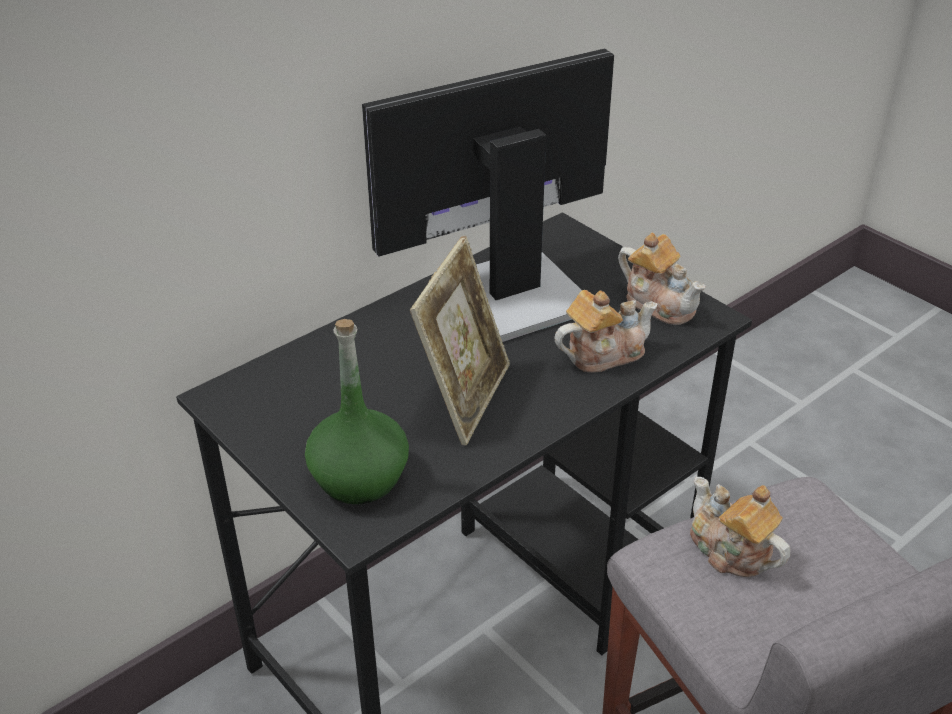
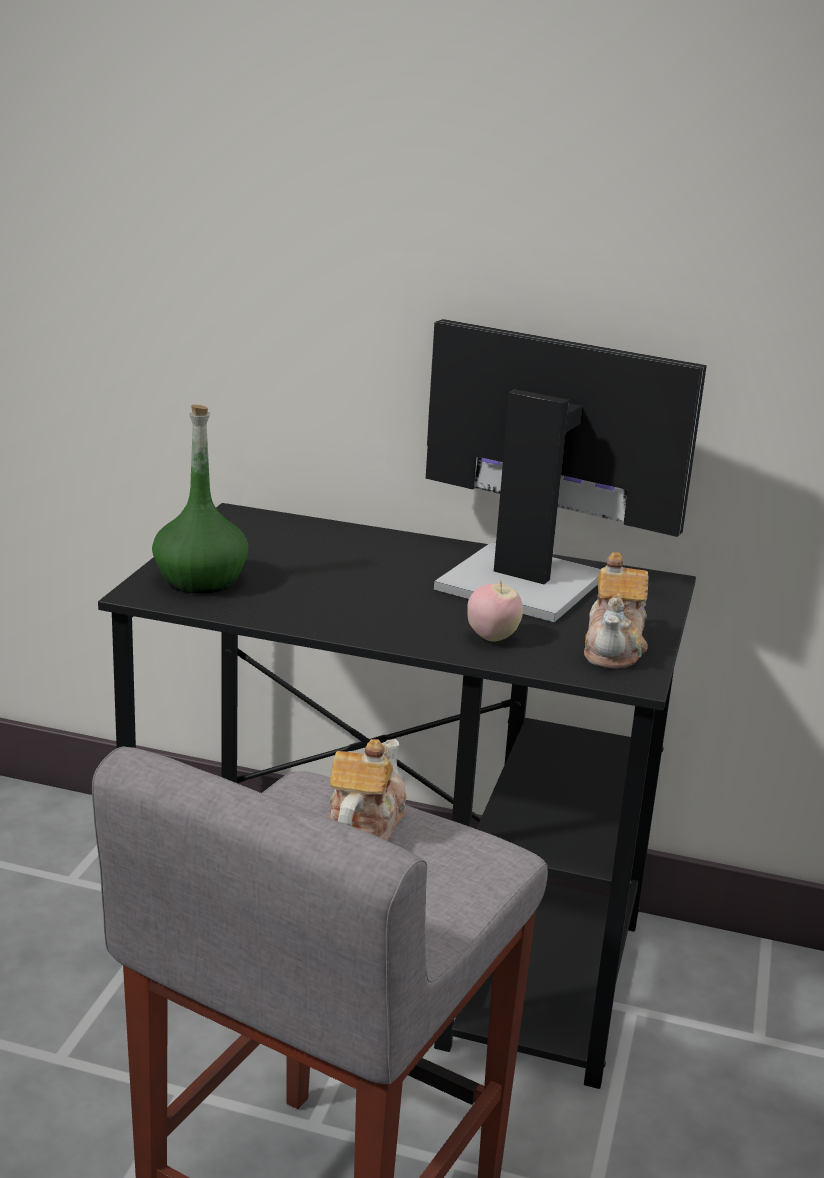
camera: 55 degrees right, 15 degrees down
(464, 398) = (347, 595): picture frame -> none
(603, 353) = (492, 638): teapot -> apple

